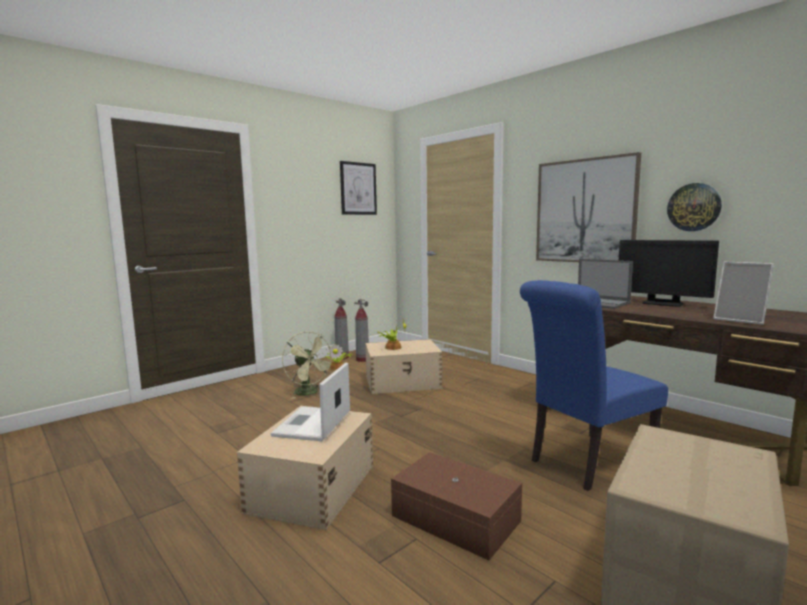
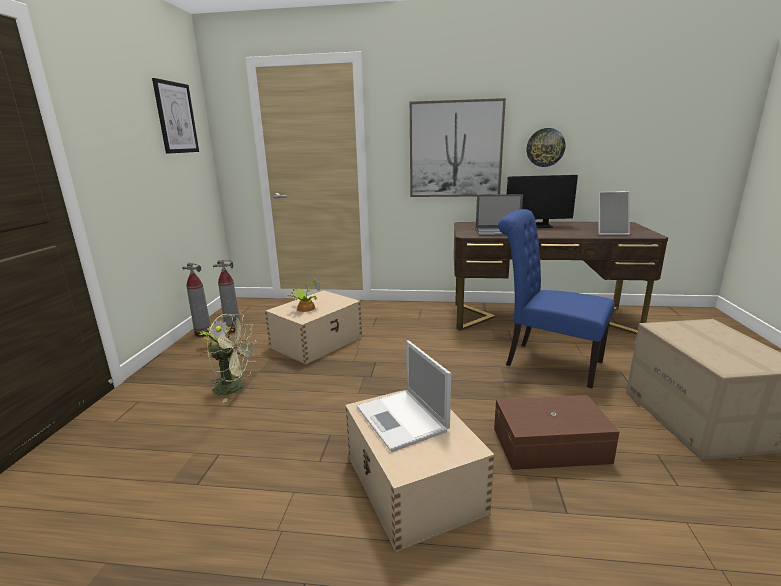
camera: 40 degrees left, 10 degrees up
(586, 462) = (547, 362): blue chair -> blue chair turned 105 degrees clockwise

